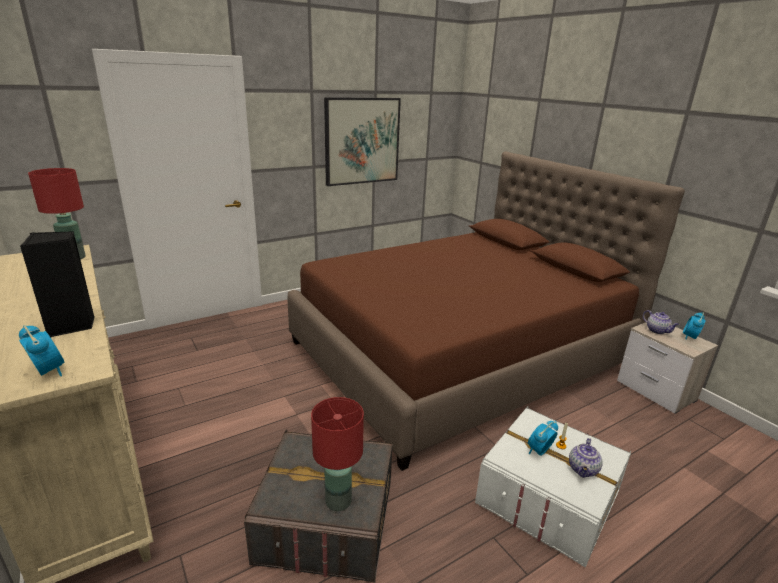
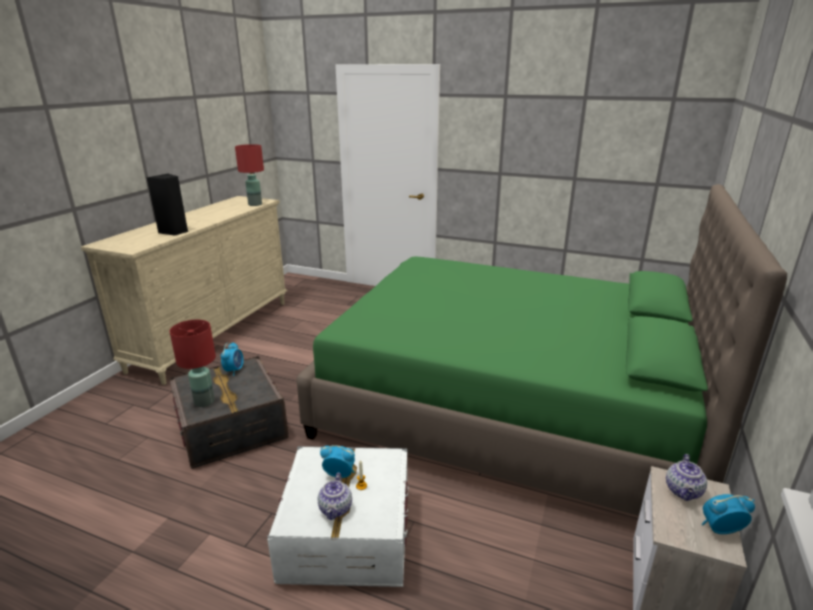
camera: 55 degrees right, 0 degrees up
(48, 371) = (126, 244): alarm clock -> alarm clock (234, 370)
(362, 141) = (559, 152): picture -> none
(459, 354) = (507, 405): brown bed -> green bed
(583, 470) = (336, 509): teapot -> teapot turned 75 degrees counterclockwise

